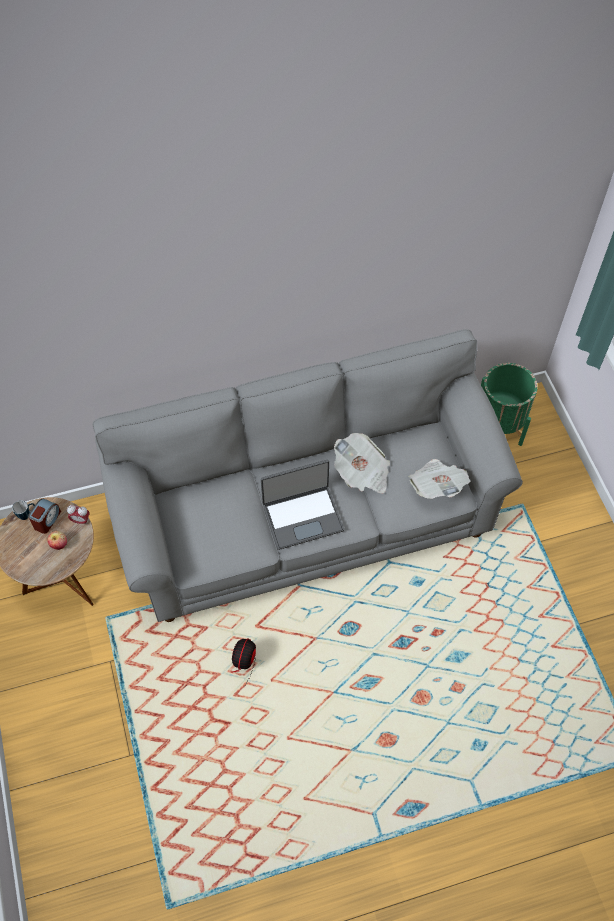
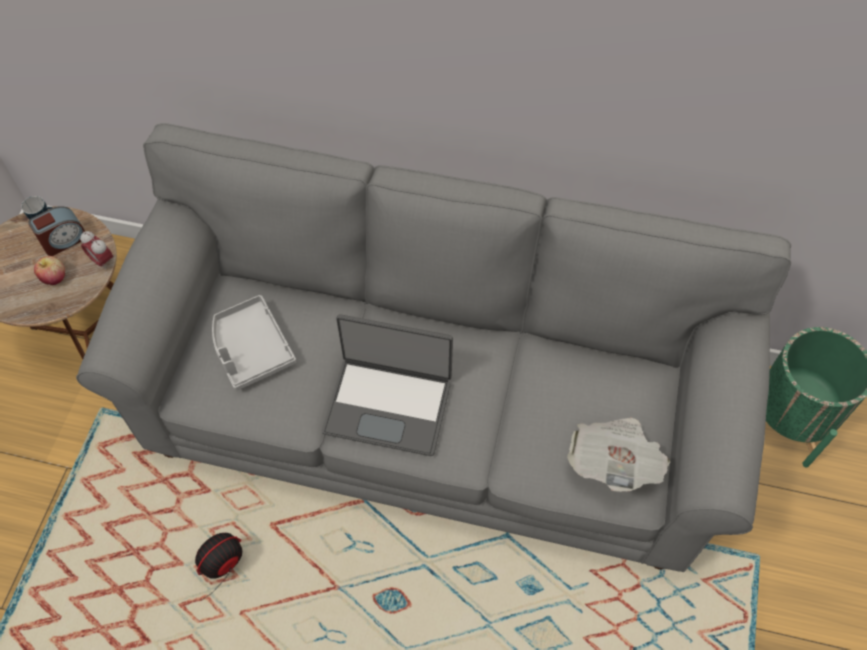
camera: 30 degrees right, 0 degrees up
(207, 525) = (251, 349): none -> grey tray
(362, 473) = (513, 385): newspaper -> none

